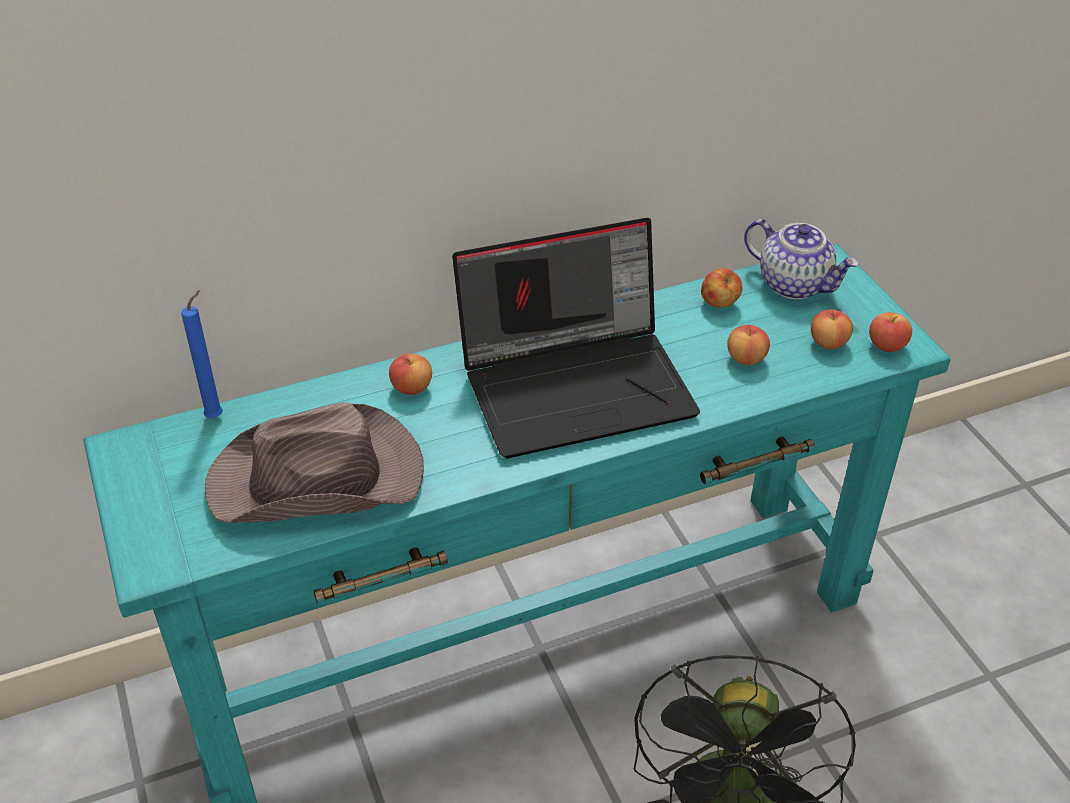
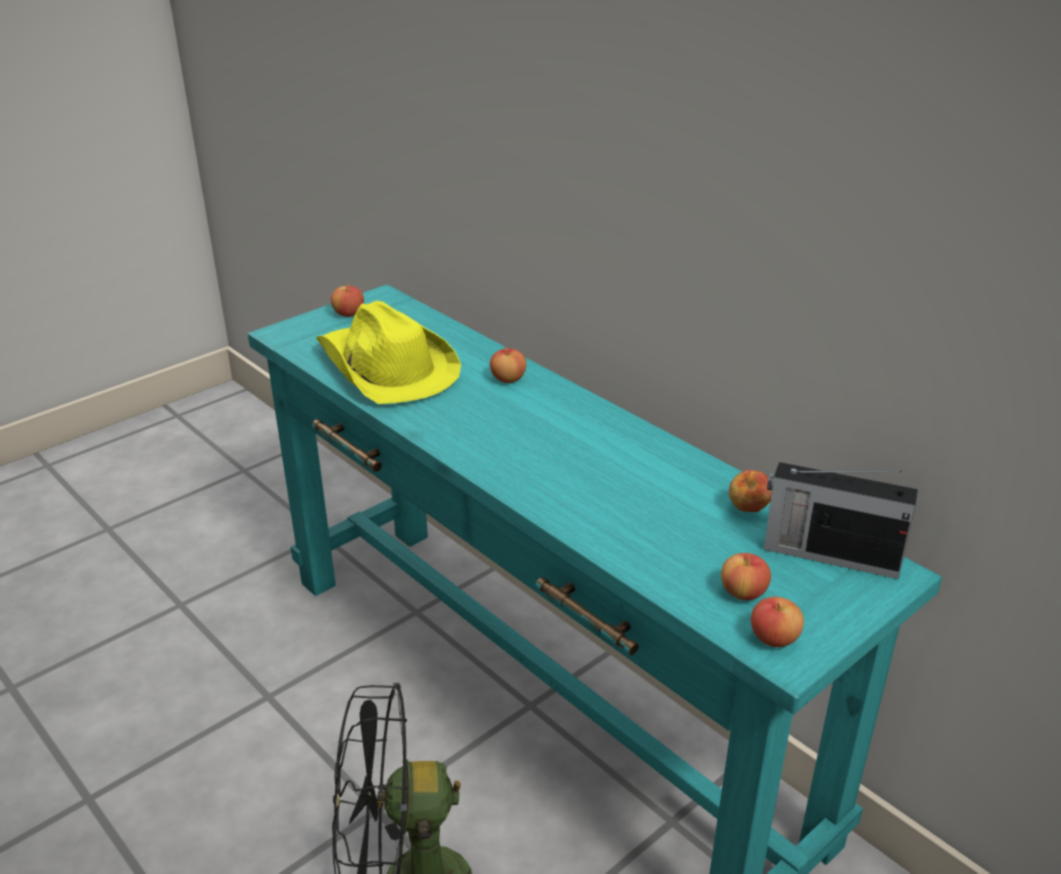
camera: 70 degrees right, 10 degrees down
(217, 416) = (431, 317): blue candle -> none
(318, 479) = (386, 367): brown hat -> yellow hat
(578, 384) = (565, 452): laptop -> none
(746, 358) = (672, 540): apple -> apple (348, 313)
(795, 284) = (828, 554): teapot -> radio

